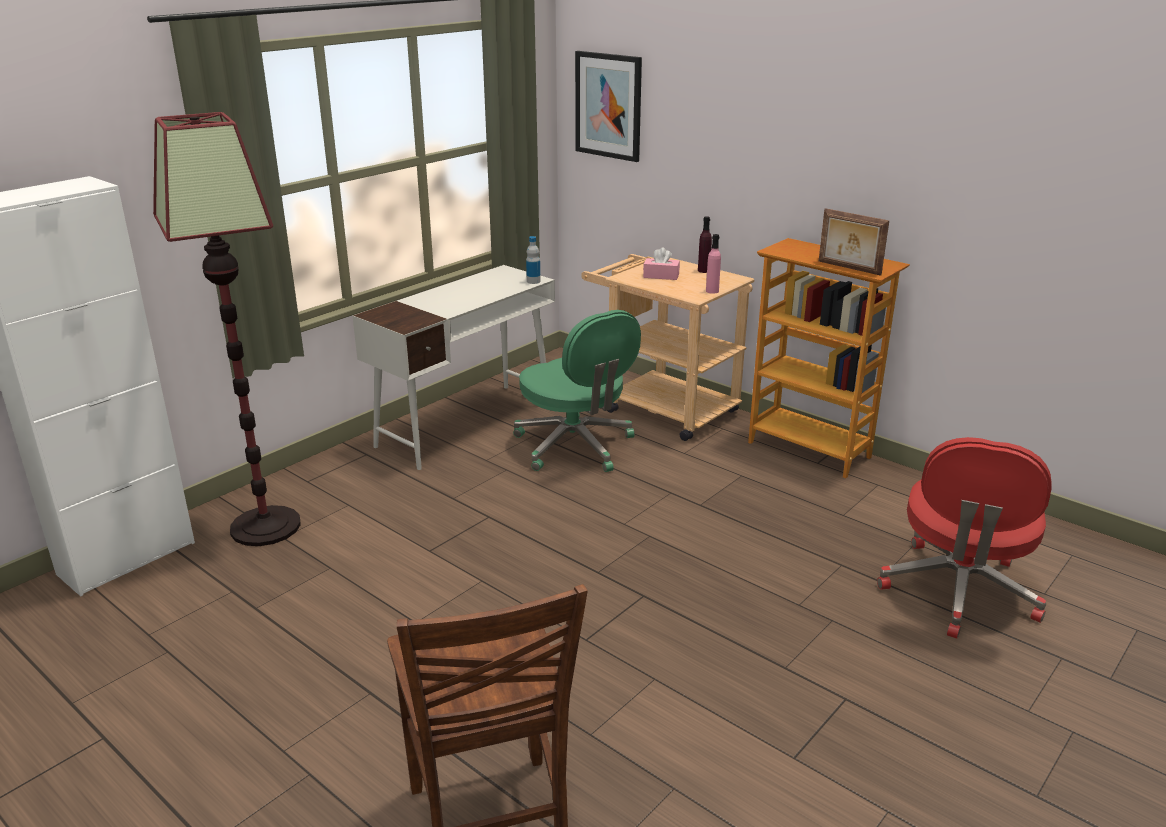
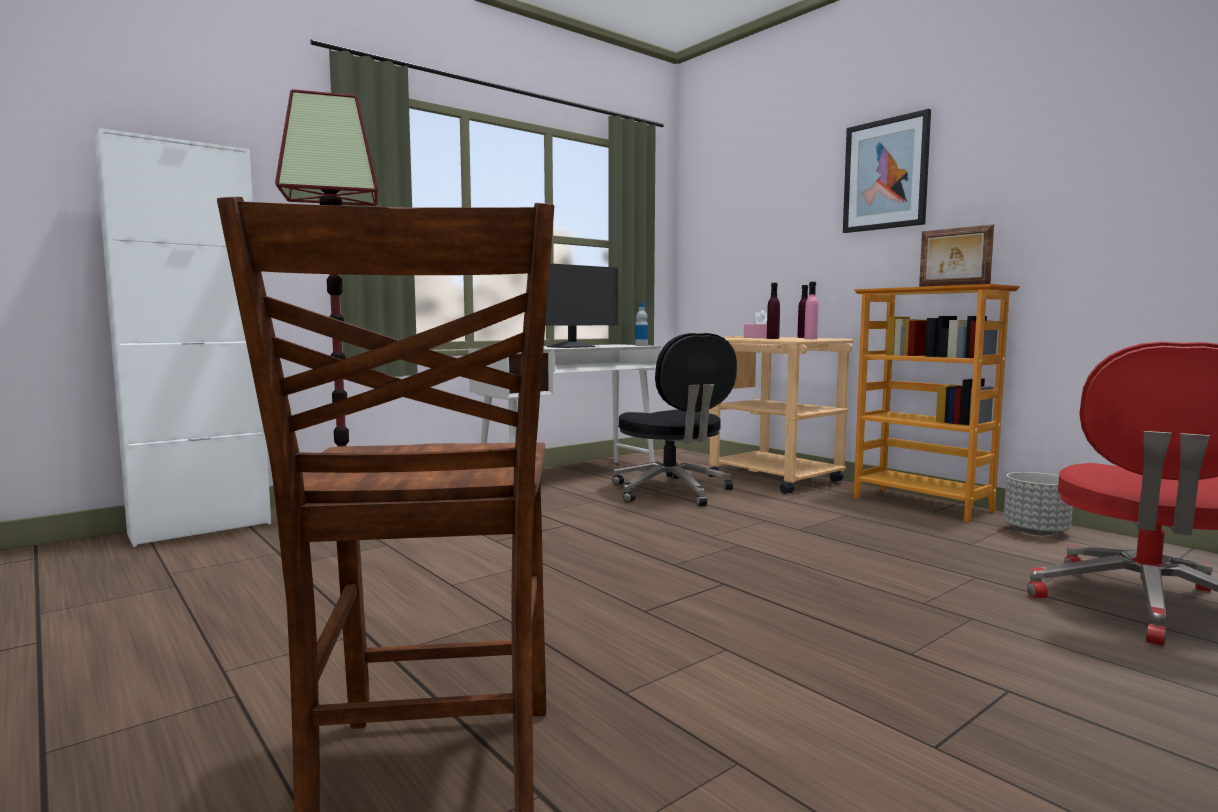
camera: 10 degrees right, 20 degrees down
(463, 301) = (572, 347): none -> monitor
(575, 446) = (672, 492): green office chair -> black office chair
(608, 105) = (717, 216): picture -> picture (885, 174)
(674, 286) = (772, 338): none -> purple bottle
(900, 489) = (1036, 531): none -> grey planter

